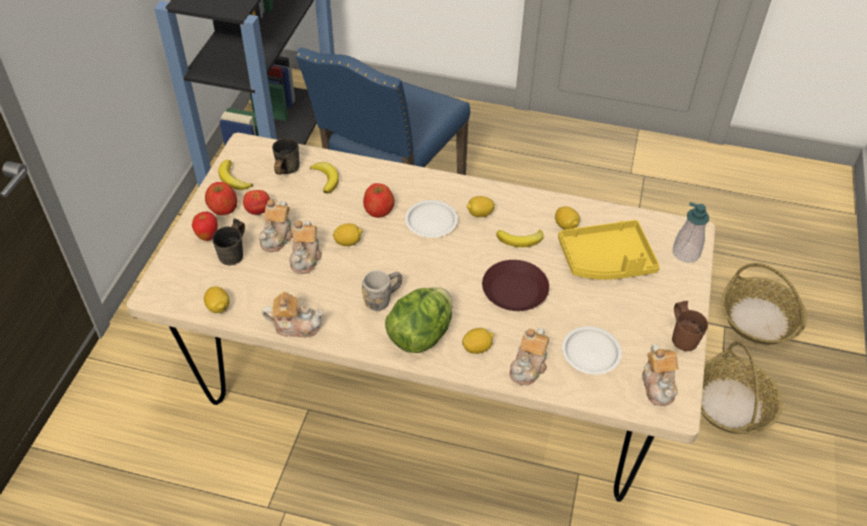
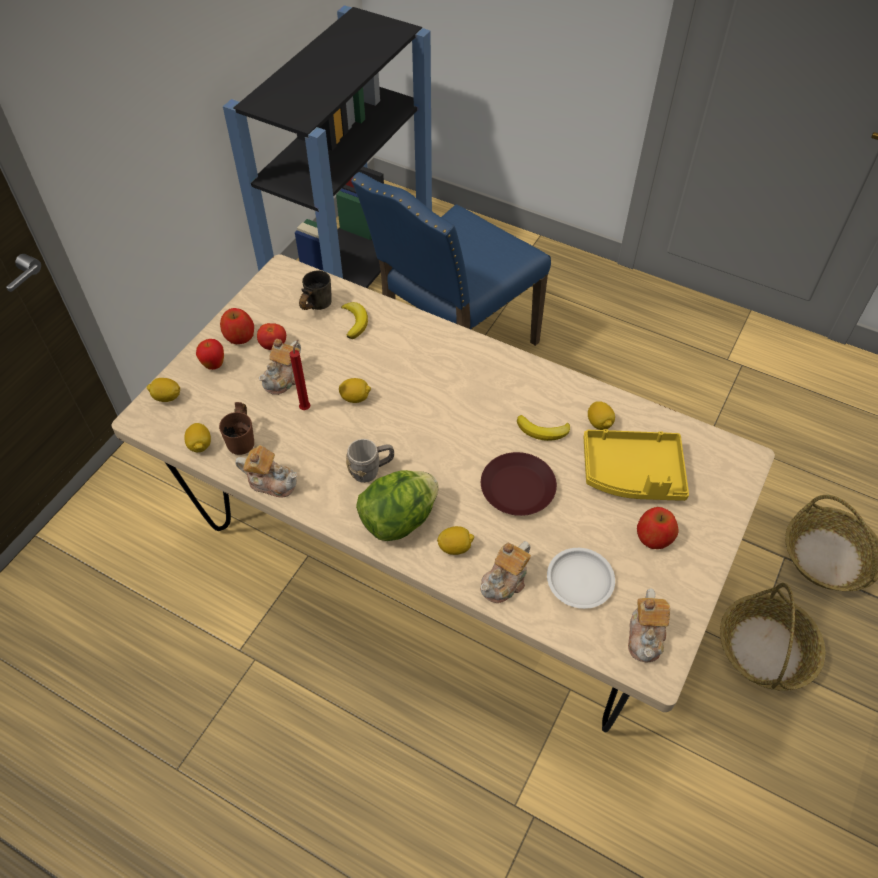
camera: 15 degrees right, 5 degrees up
(233, 179) = (259, 305): banana -> none
(237, 254) = (237, 390): grey mug -> none
(306, 257) = (306, 407): teapot -> red candle
(378, 209) = (399, 367): apple -> apple (654, 536)
(431, 221) = (451, 391): white plate -> none
(479, 214) = (507, 391): lemon -> lemon (167, 397)
(685, 253) = (729, 482): soap dispenser -> none
(685, 336) = (696, 583): brown mug -> brown mug (245, 440)

